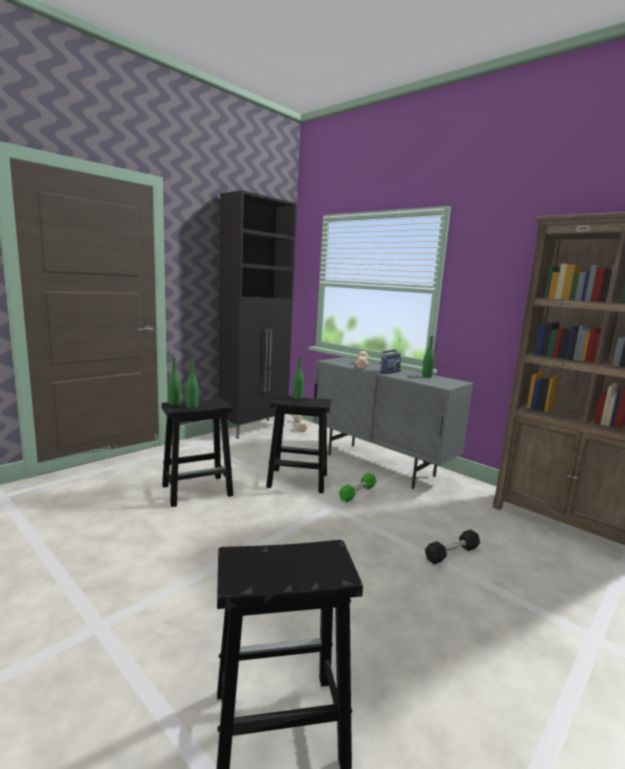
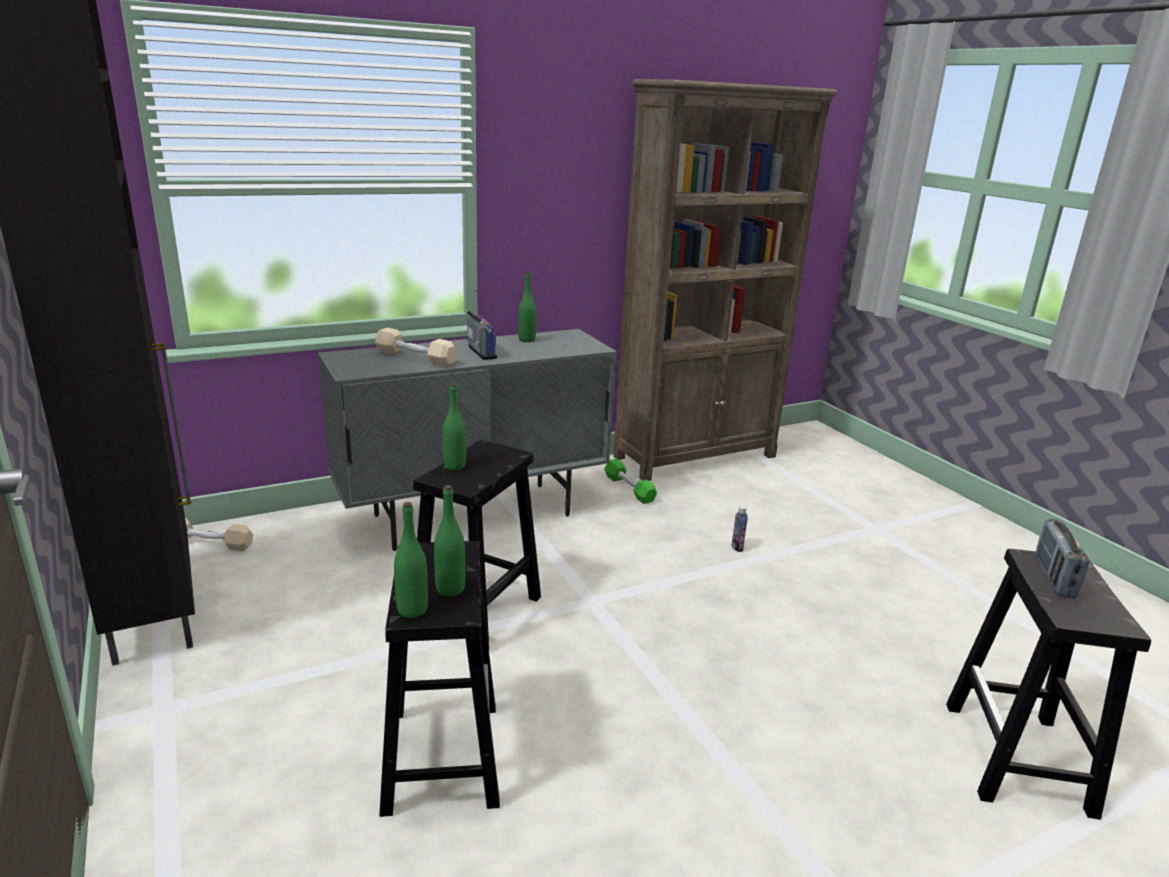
camera: 70 degrees left, 10 degrees up
(302, 556) = (1053, 577): none -> radio
(357, 493) = (557, 565): green dumbbell -> green dumbbell (629, 489)
(452, 553) = (737, 547): black dumbbell -> bottle

